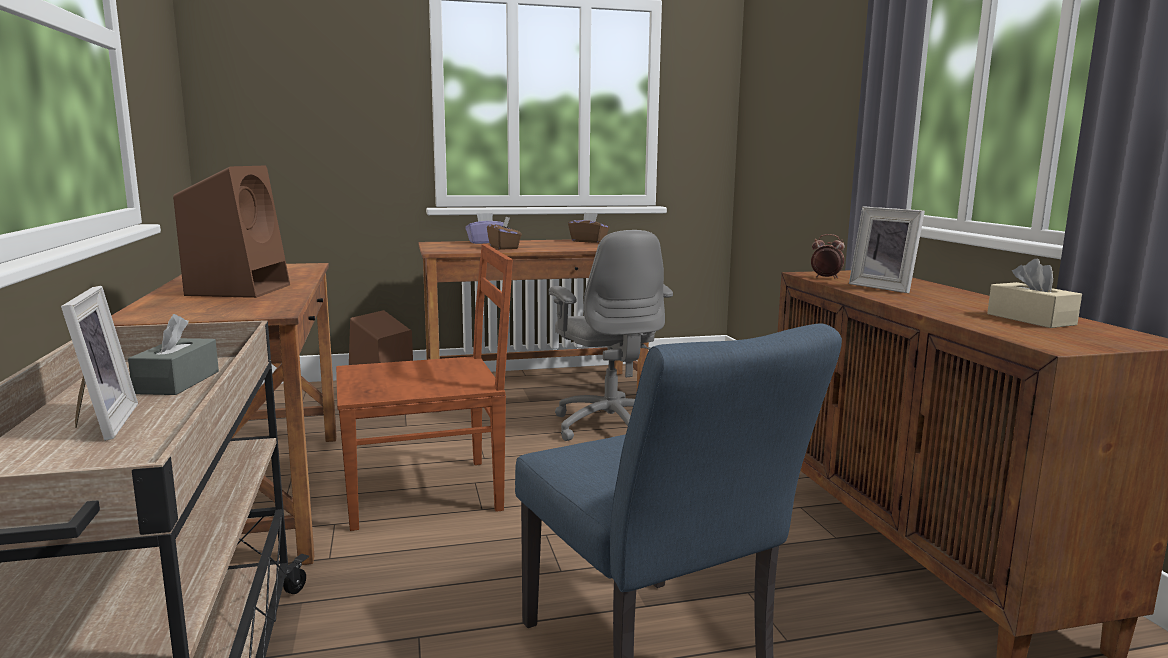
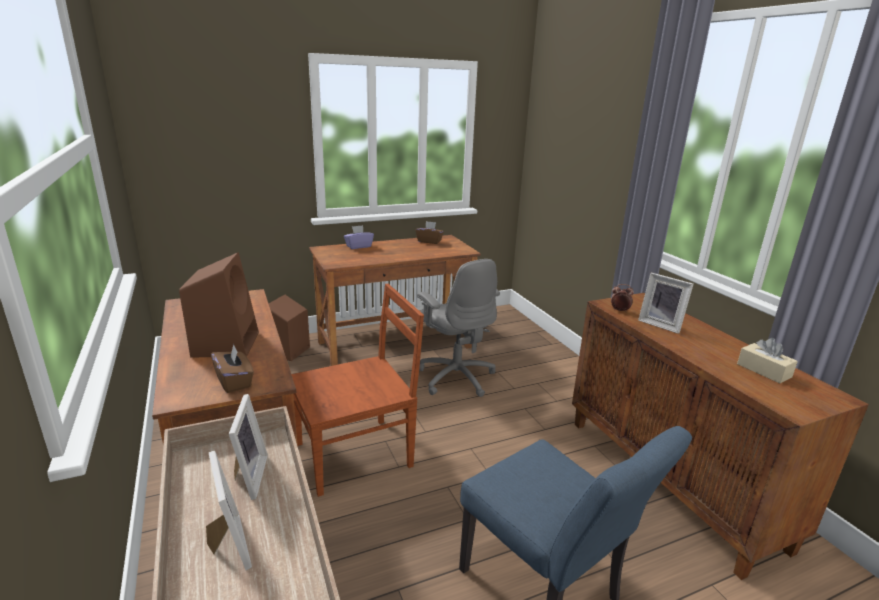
camera: 10 degrees left, 10 degrees up
(177, 382) = (247, 477): grey tissue box -> picture frame
(504, 247) = (376, 255): brown tissue box -> brown tissue box (234, 381)

